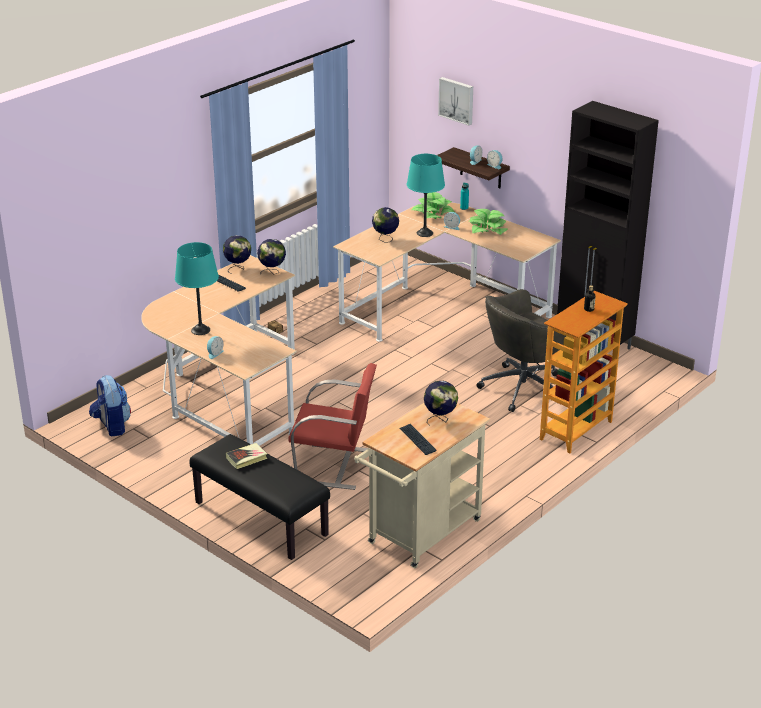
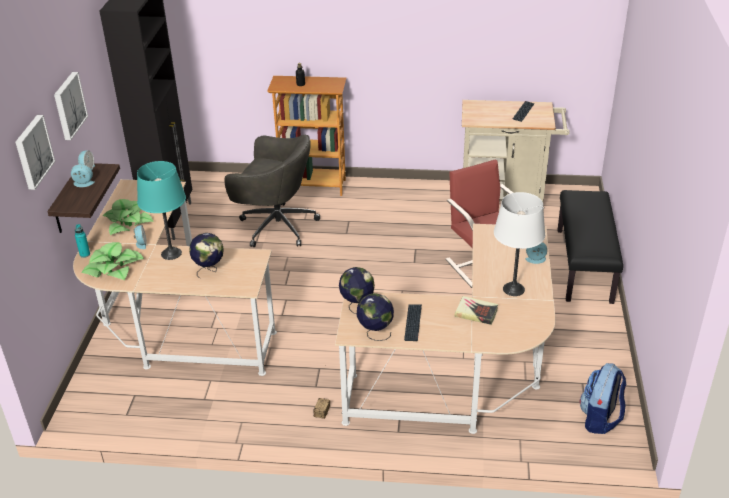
camera: 125 degrees left, 5 degrees up
(201, 330) = (513, 289): turquoise table lamp -> white table lamp
(246, 458) = (589, 230): book -> book (476, 313)
(440, 420) = (490, 113): globe -> none
(515, 119) = (68, 105): none -> picture

